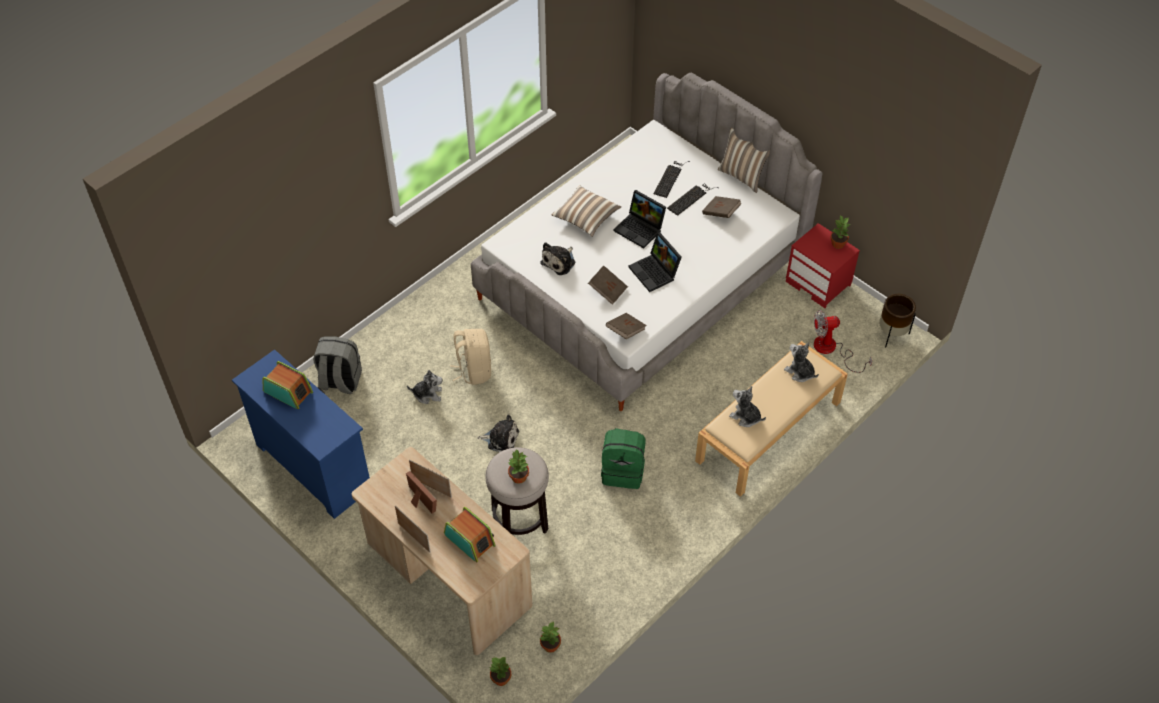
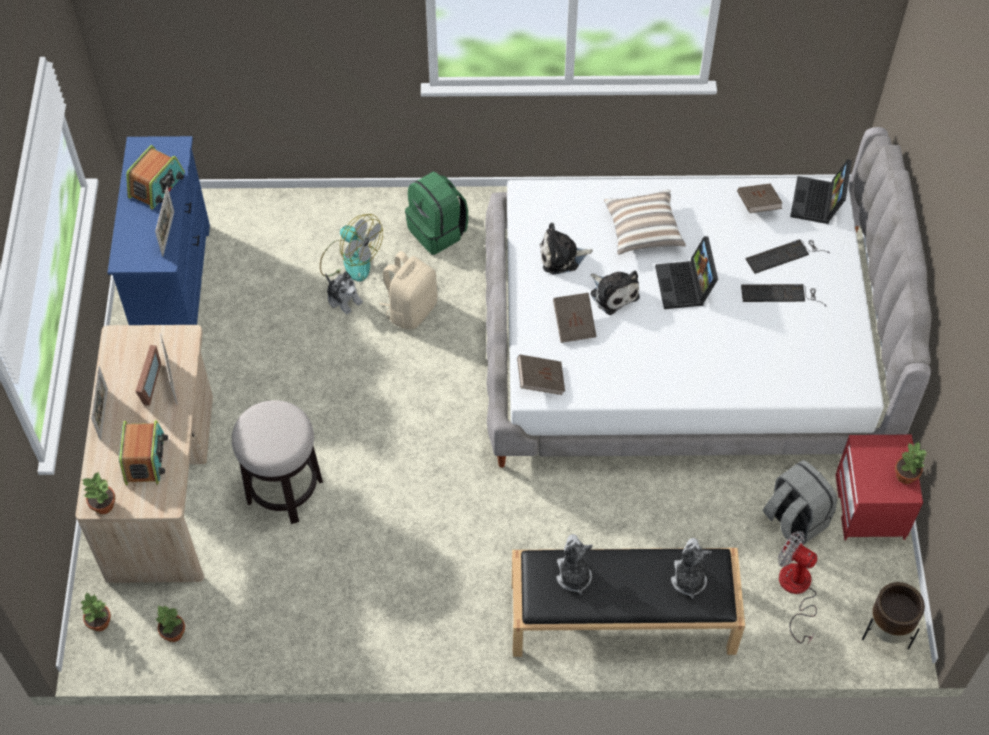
camera: 45 degrees right, 5 degrees up
(288, 391) = (157, 186): radio -> radio turned 45 degrees clockwise
(330, 411) = (168, 234): none -> picture frame
(340, 381) = (284, 223): grey backpack -> grey backpack (794, 520)
(405, 371) = (350, 259): none -> fan
(501, 439) = (358, 397): plush toy -> plush toy (613, 293)
(518, 477) = (264, 439): potted plant -> potted plant (103, 505)
(623, 471) = (431, 528): green backpack -> green backpack (438, 231)
(655, 272) = (645, 344): laptop -> laptop (818, 203)
(721, 213) = (794, 335): brown book -> brown book (758, 205)
(742, 176) = (869, 313): pillow -> none
(768, 432) = (621, 618): beige bench -> black bench

